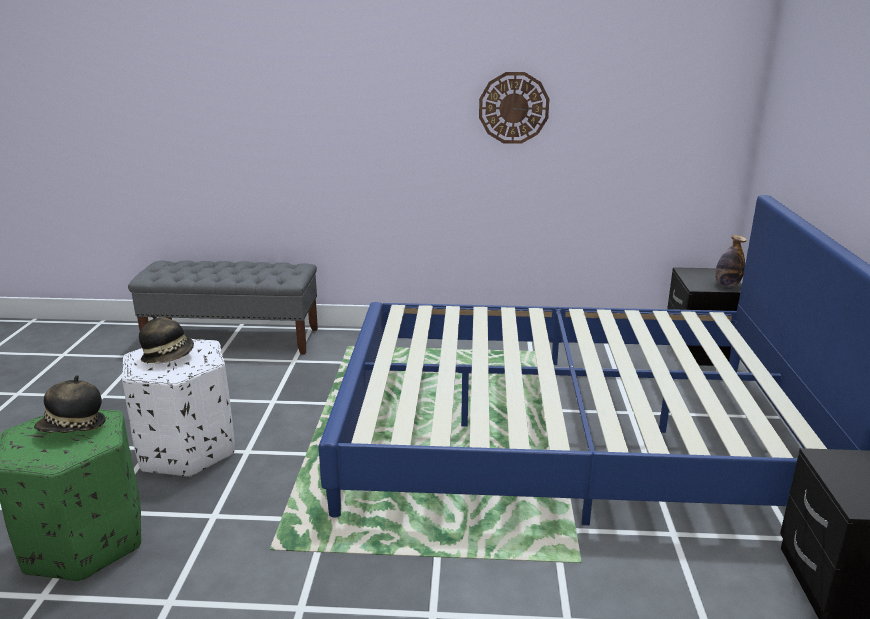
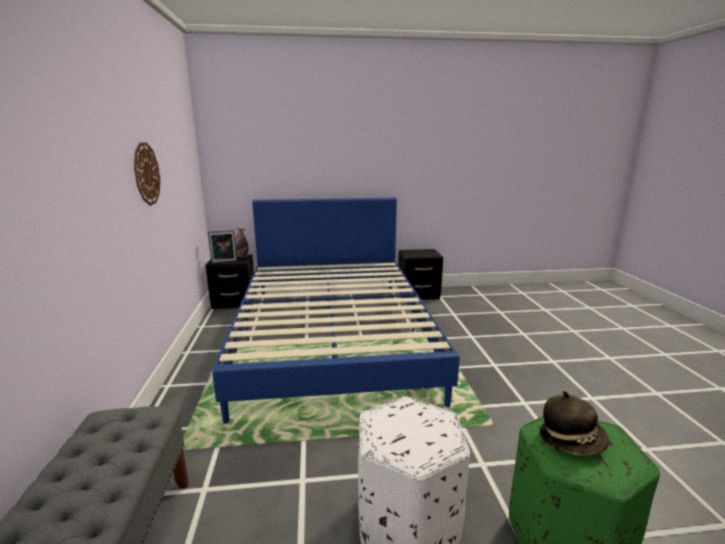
camera: 100 degrees left, 5 degrees down
(169, 357) = (414, 430): hat -> none
(689, 276) = (224, 262): none -> picture frame

